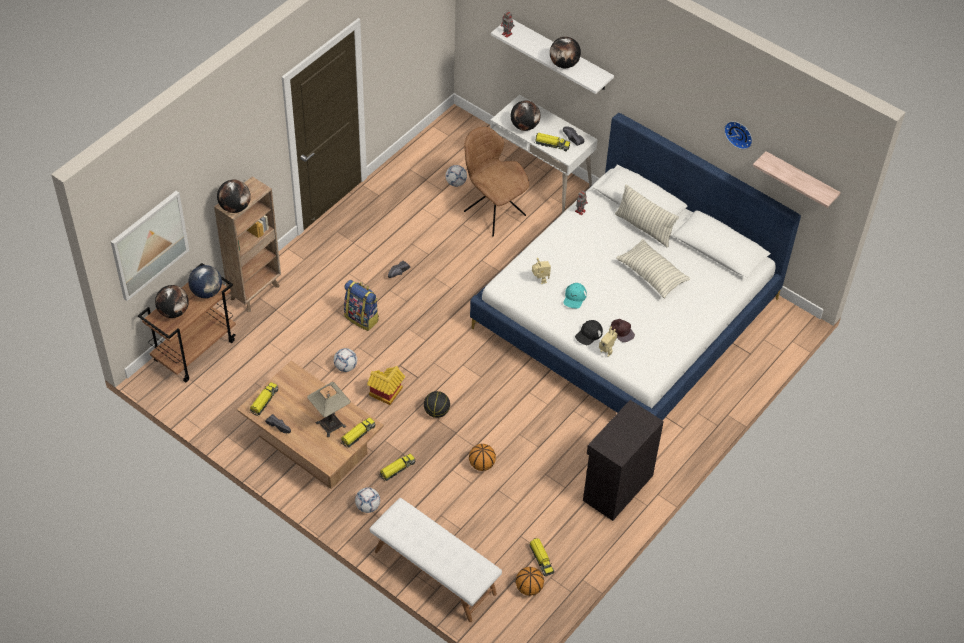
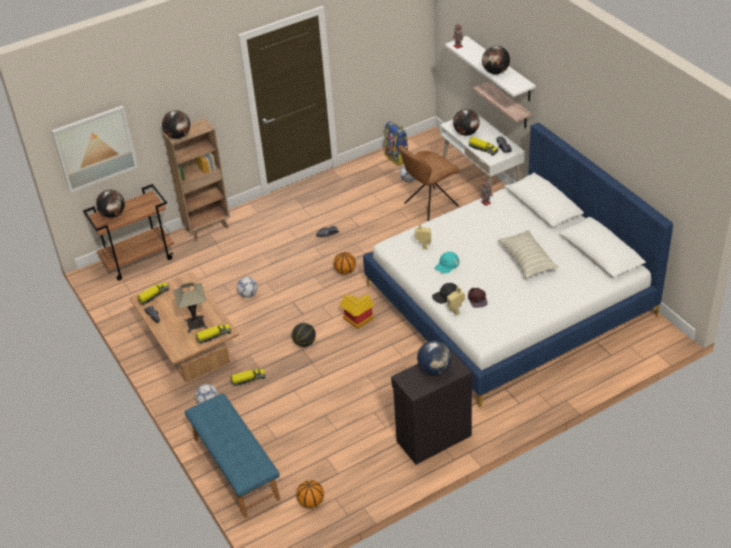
camera: 25 degrees right, 10 degrees down
(207, 292) = (146, 205): globe -> globe (434, 369)
(362, 318) = (281, 262): backpack -> backpack (397, 157)
(386, 395) = (269, 321): toy house -> toy house (357, 320)
(434, 572) = (235, 468): white bench -> blue bench
(482, 464) = (322, 392): basketball -> basketball (345, 271)
(493, 212) = (429, 205): brown chair -> brown chair turned 105 degrees counterclockwise
(541, 559) = (334, 481): toy truck -> none
(644, 228) = (537, 224): pillow -> none
(739, 133) = (626, 137): wall clock -> none
(800, 180) = (673, 185): shelf -> shelf (509, 106)

